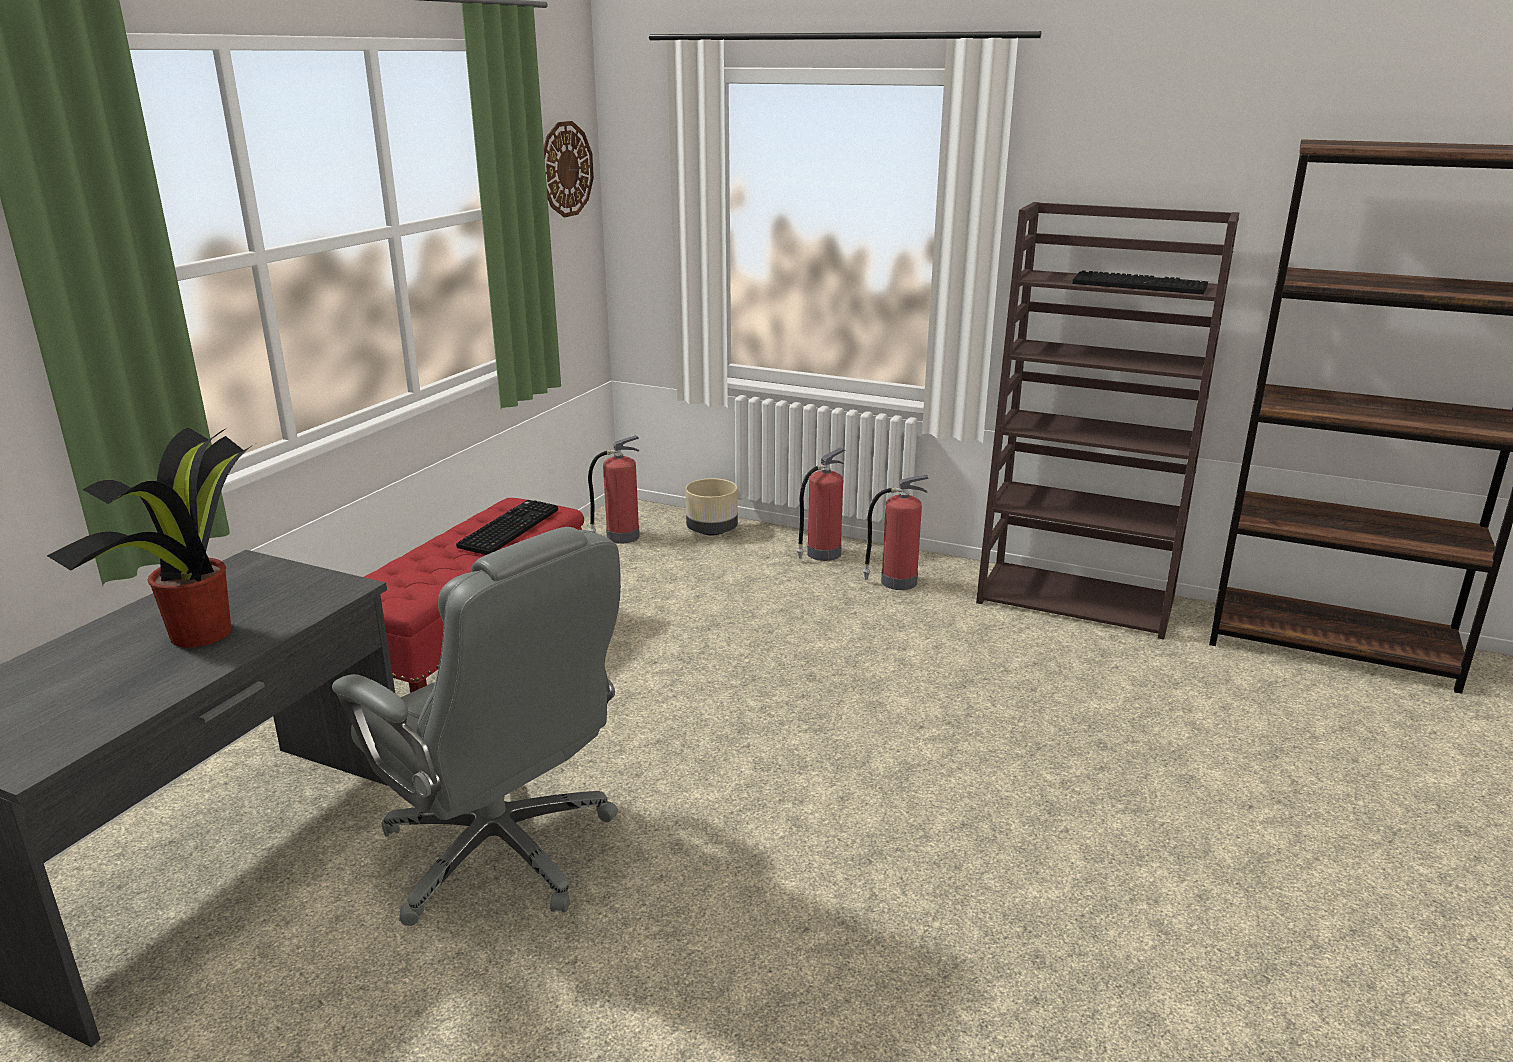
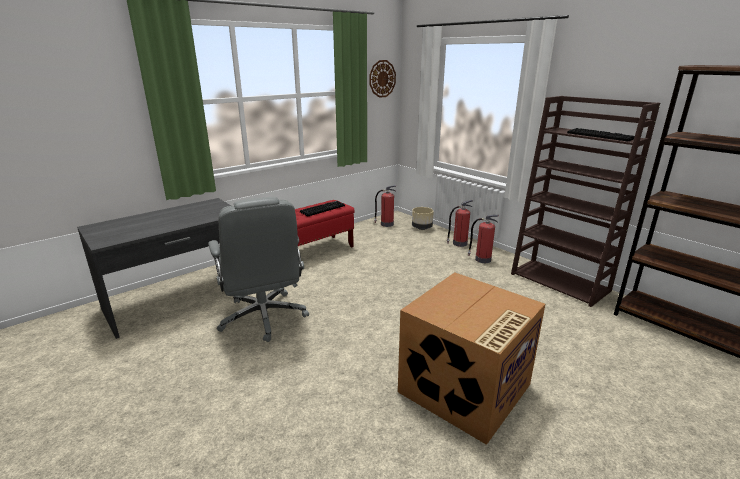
camera: 25 degrees right, 0 degrees up
(198, 635) = (178, 219): potted plant -> none
(1075, 880) = (465, 390): none -> cardboard box

